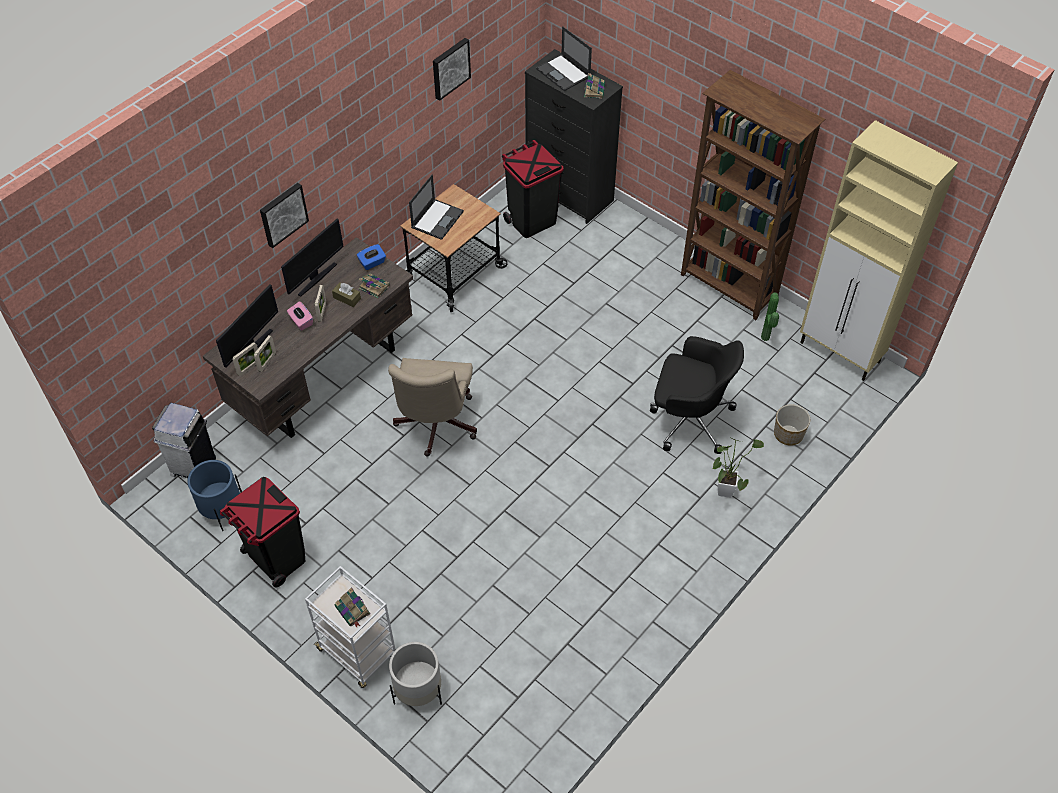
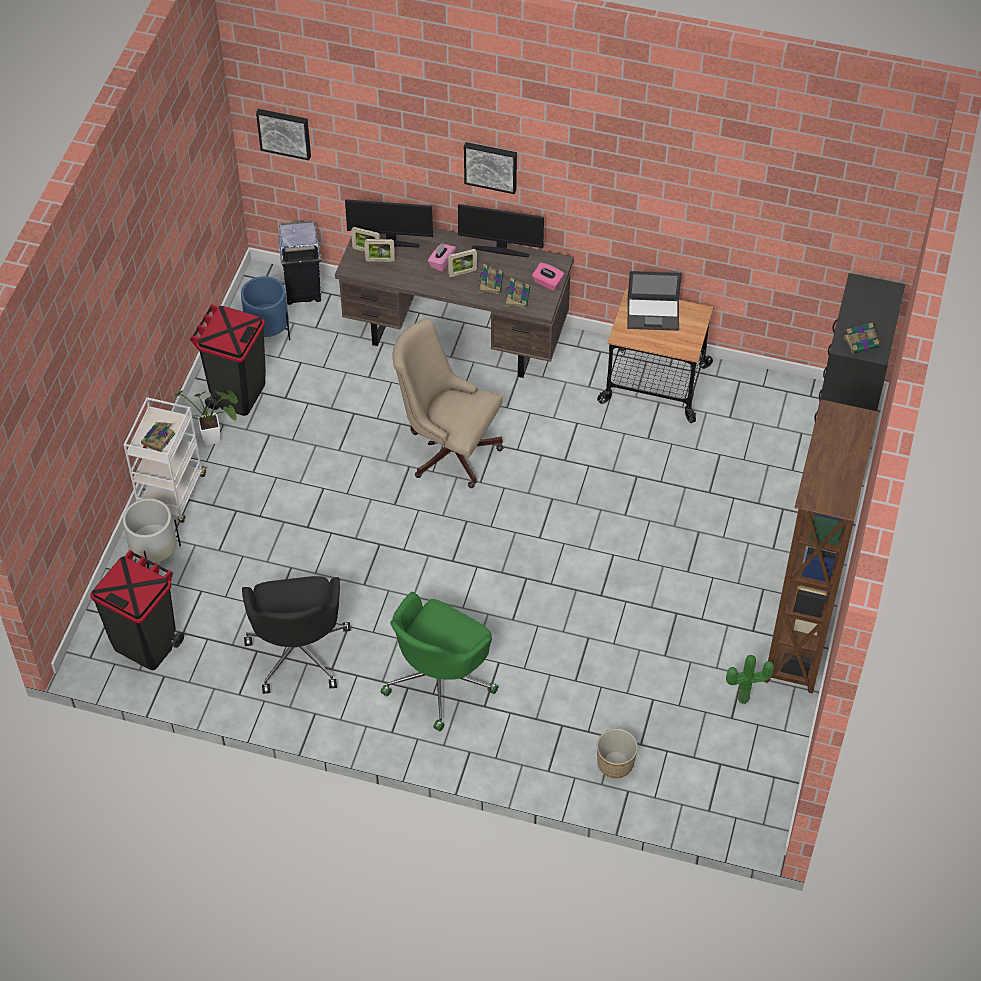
camera: 65 degrees right, 0 degrees up
(347, 298) = (490, 283): brown tissue box -> book
(372, 263) = (547, 283): blue tissue box -> pink tissue box
(435, 426) = (448, 449): beige office chair -> beige office chair turned 45 degrees clockwise
(450, 68) = (750, 194): picture -> picture (284, 132)
(531, 221) = (775, 420): black trash can -> black trash can (146, 643)
(564, 73) = (870, 306): laptop -> none
(661, 518) = (440, 680): none -> green office chair
(689, 419) = (582, 662): black office chair -> black office chair (298, 651)
(725, 488) = (509, 726): potted plant -> potted plant (216, 438)
(840, 353) = (766, 782): beige cabinet -> none

